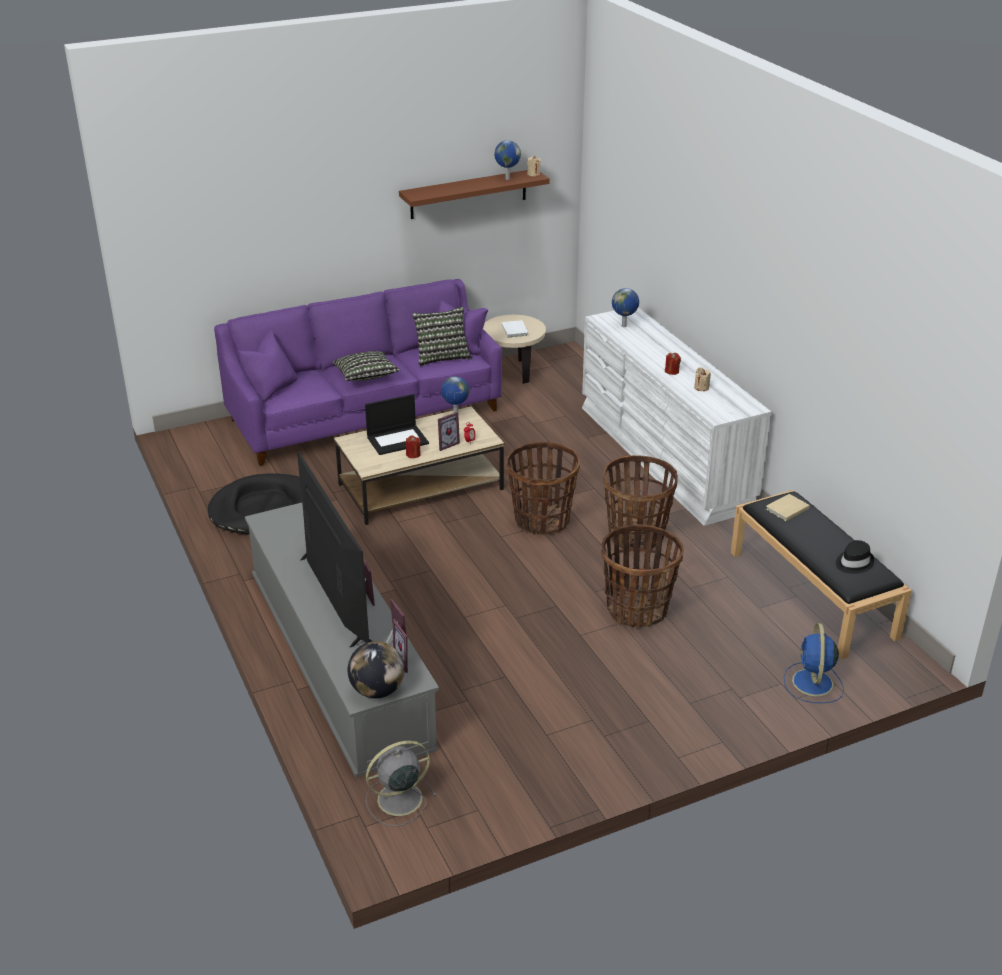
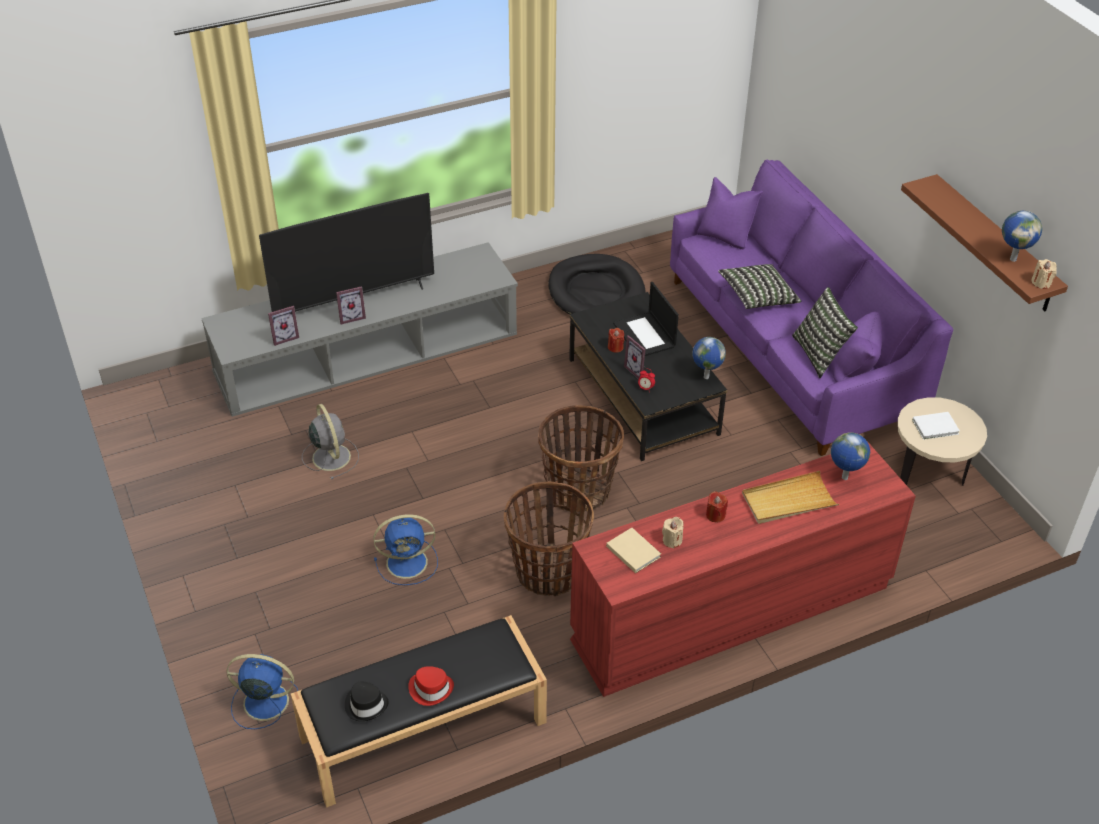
camera: 90 degrees right, 10 degrees up
(377, 691) = (225, 331): globe -> none
(398, 800) = (181, 395): grey fan -> grey fan (330, 456)
(407, 661) = (259, 346): picture frame -> none
(421, 486) = (643, 397): beige coffee table -> black coffee table
(637, 610) = (409, 562): basket -> blue fan
(651, 345) = (788, 501): none -> beige tray
(665, 455) = (732, 615): white dresser -> red dresser
(786, 509) = (486, 655): beige book -> beige book (633, 550)
(827, 533) = (431, 689): none -> red hat

